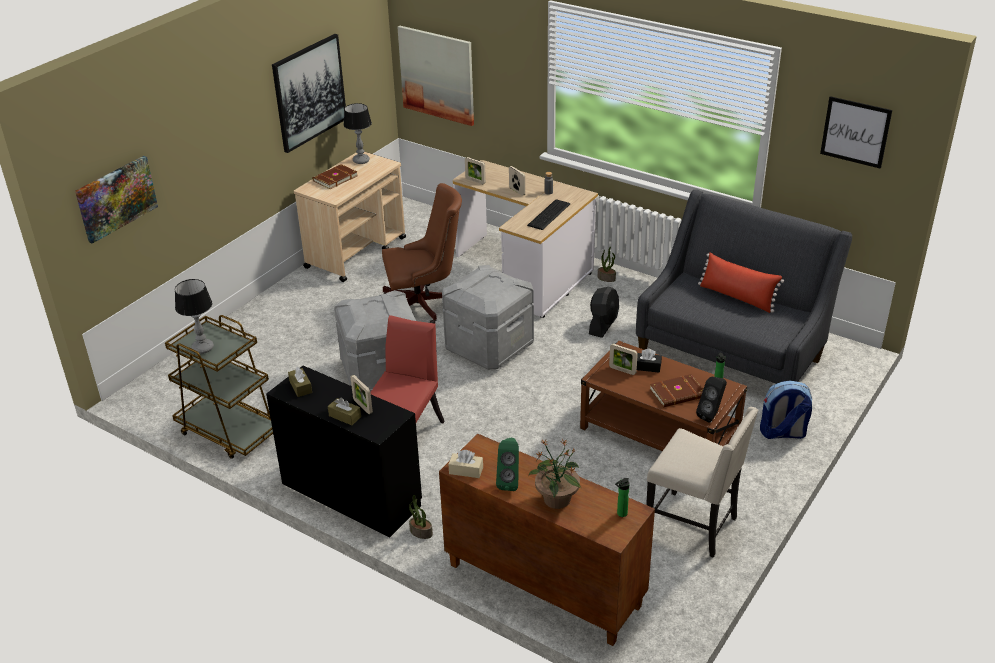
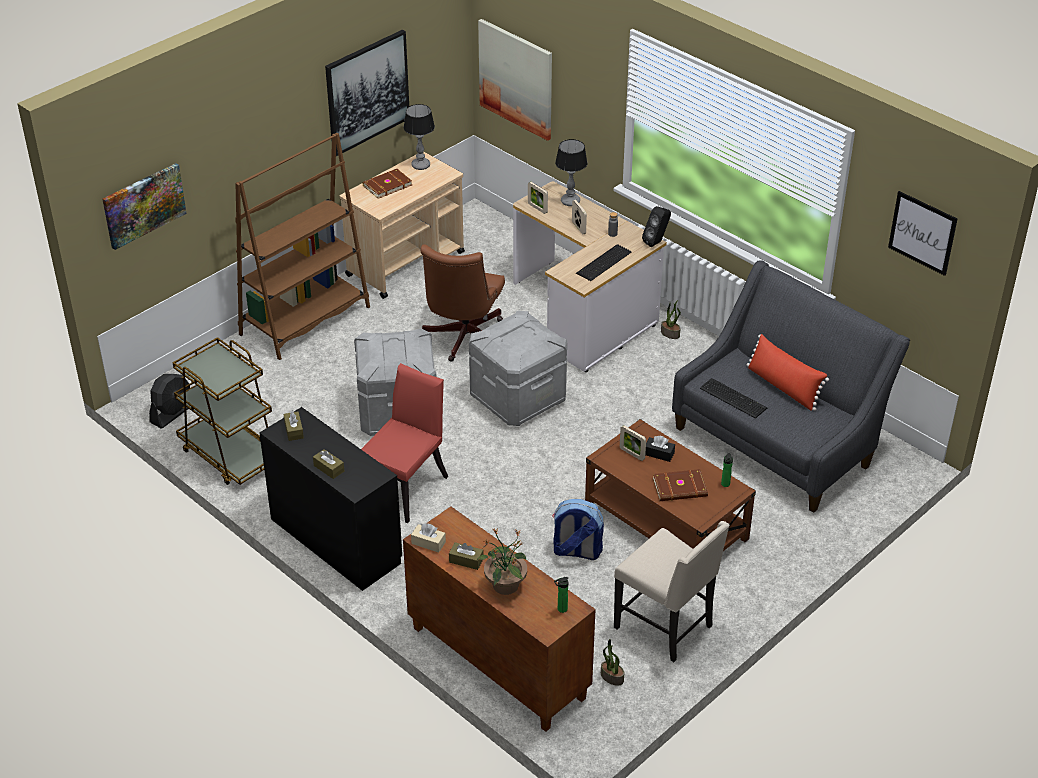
camera: 10 degrees right, 5 degrees up
(203, 348) = (209, 373): table lamp -> table lamp (570, 201)
(275, 308) = (305, 321): none -> brown bookcase
(363, 406) = (348, 460): picture frame -> none
(420, 532) = (393, 590): potted plant -> potted plant (611, 677)
(424, 306) = (462, 340): brown office chair -> brown office chair turned 105 degrees clockwise
(509, 482) = (466, 560): green speaker -> brown tissue box
(603, 325) = (648, 390): black fan -> black fan (173, 413)
(696, 311) = (733, 397): none -> keyboard
(711, 415) = (705, 517): black speaker -> black speaker (656, 242)
(782, 433) = (795, 543): backpack -> backpack (576, 551)

